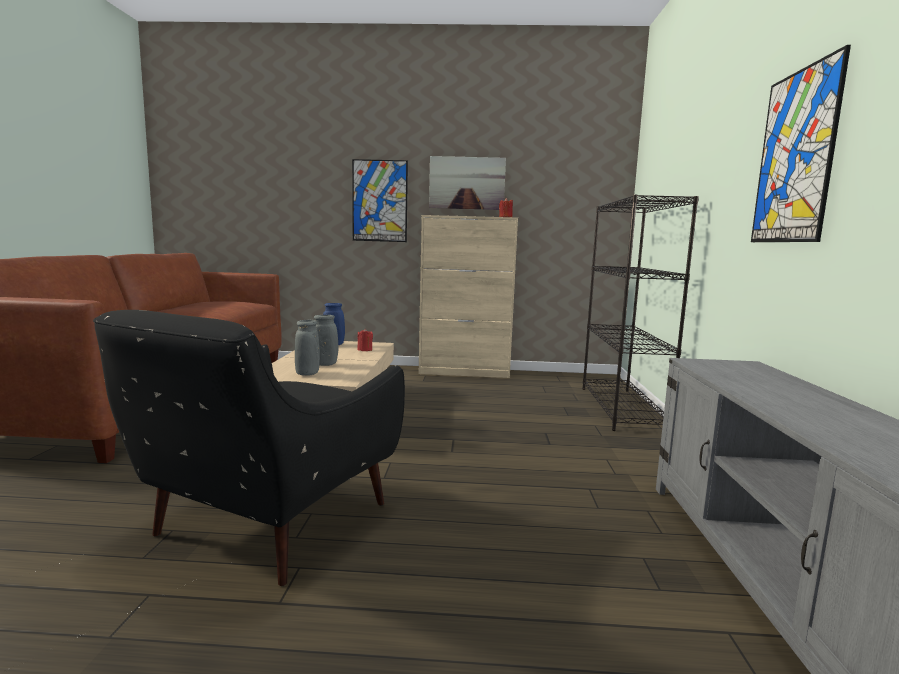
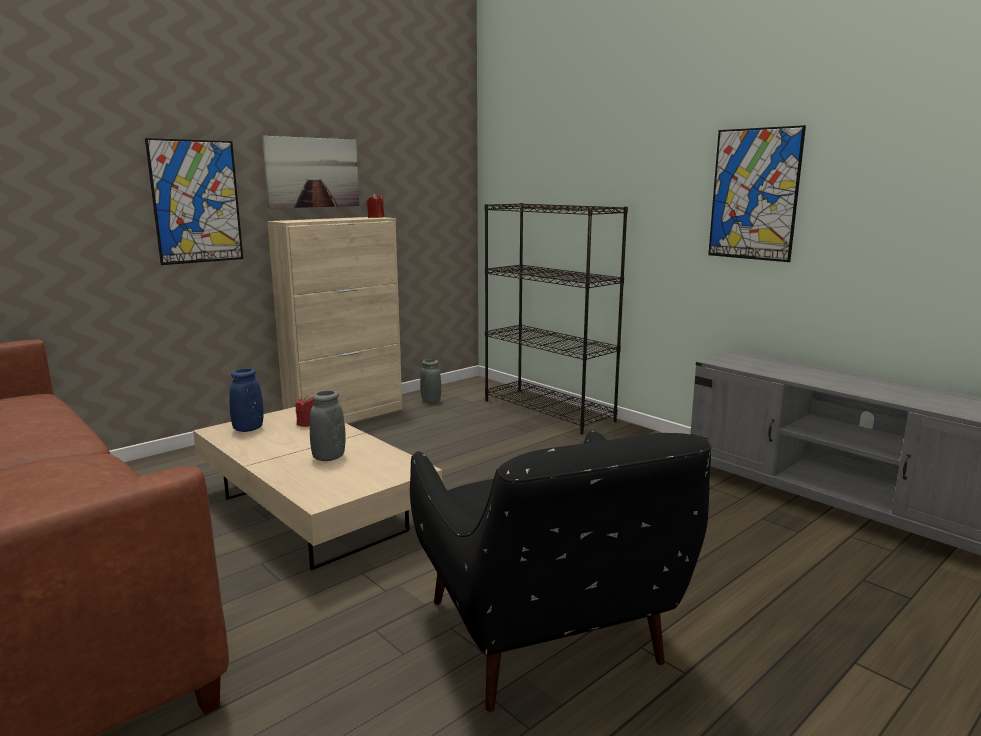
camera: 45 degrees left, 5 degrees up
(307, 374) = (351, 475): grey vase -> grey vase (431, 401)

